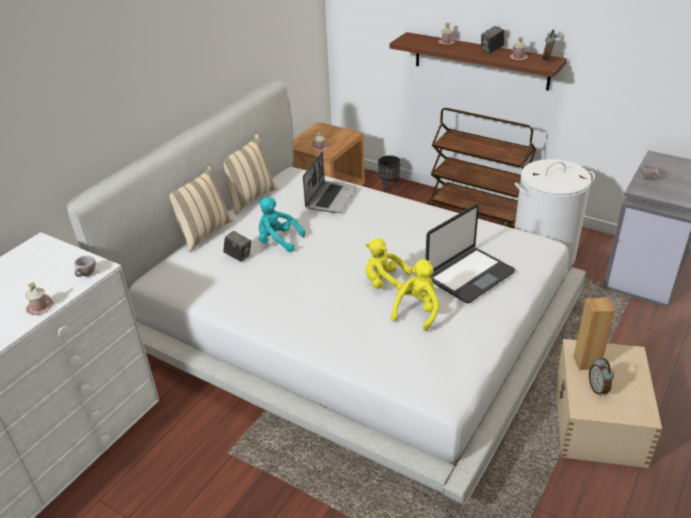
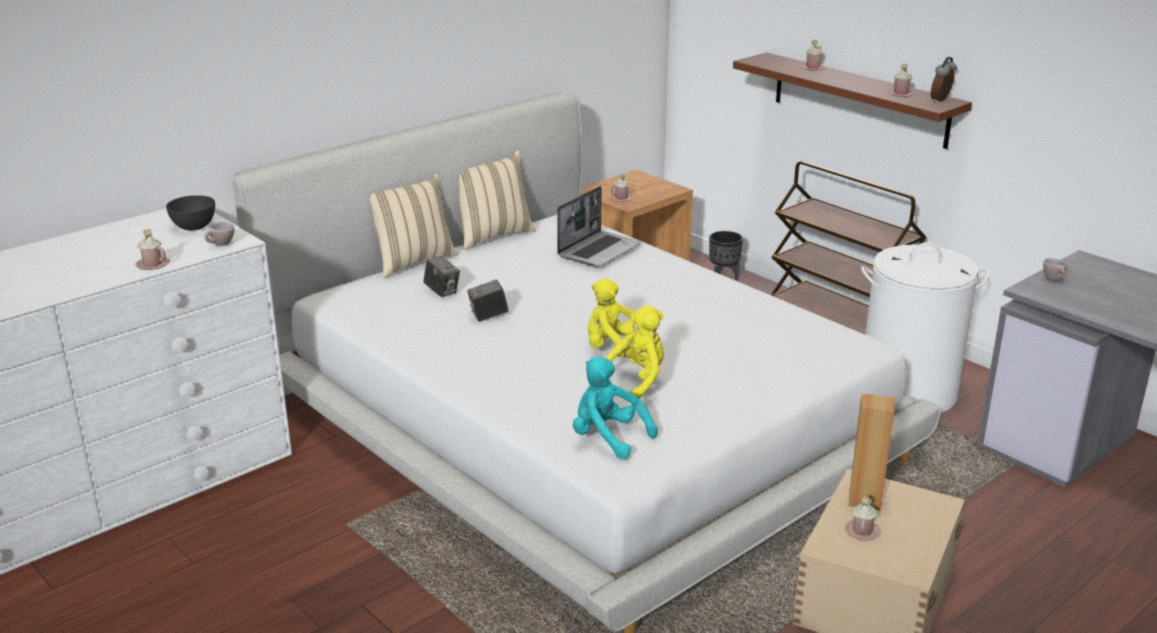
camera: 15 degrees right, 10 degrees down
(54, 260) = (194, 227): none -> grey bowl
(278, 241) = (502, 284): turquoise plush toy -> turquoise plush toy (608, 438)
(469, 275) = (734, 359): laptop -> none
(491, 50) = (869, 82): camera -> camera (488, 316)
(598, 389) = (862, 531): alarm clock -> pink mug

